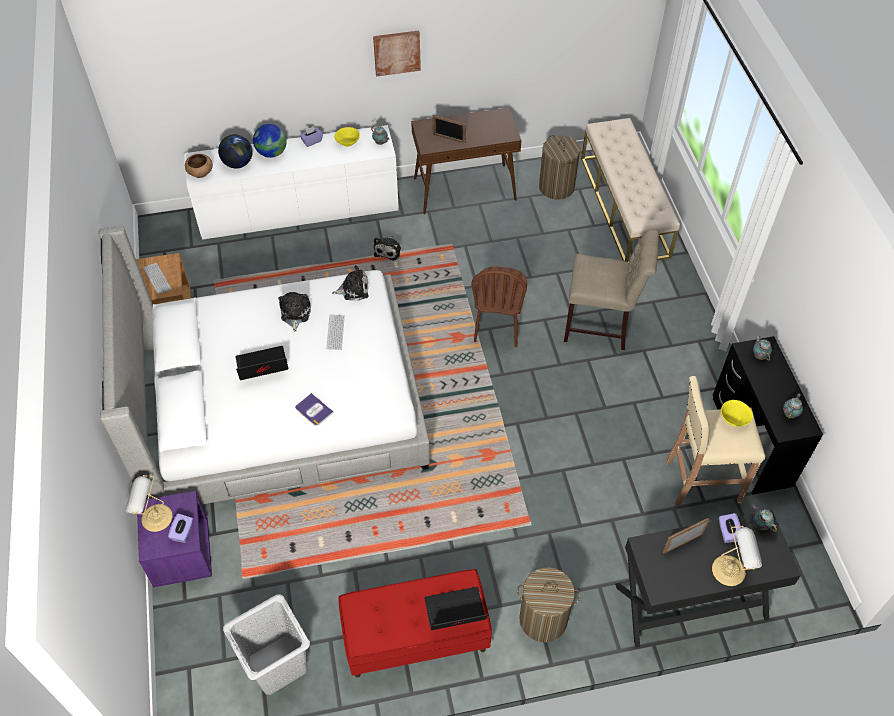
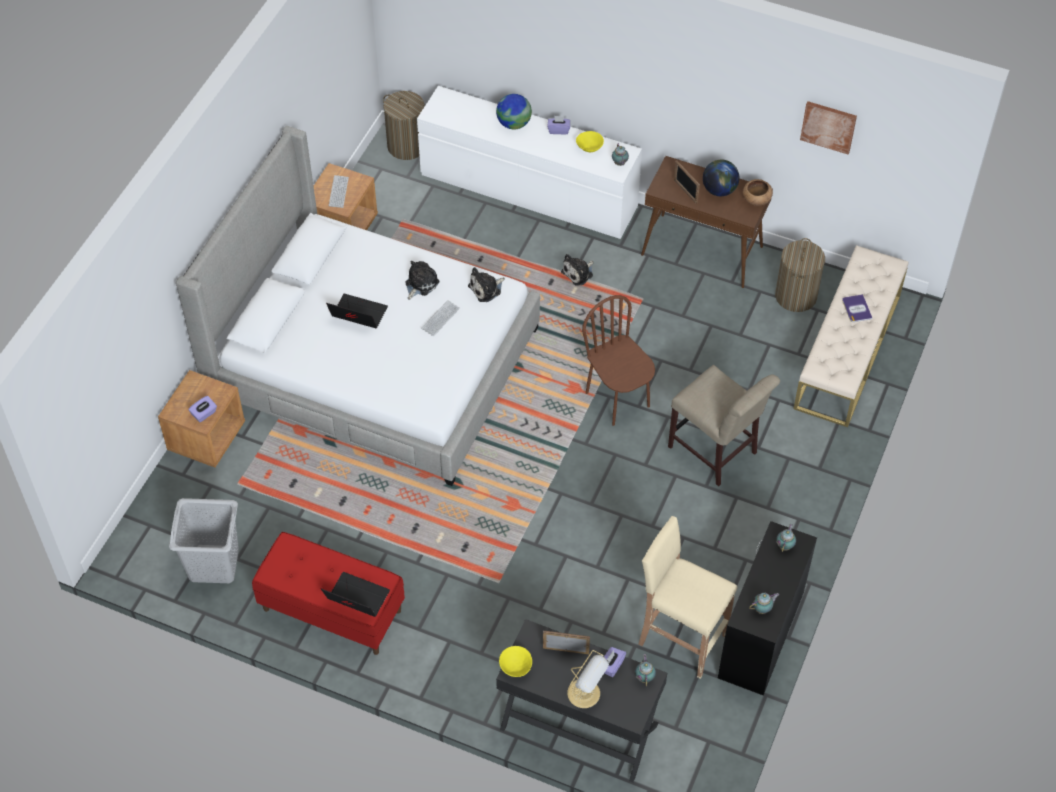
camera: 35 degrees right, 0 degrees up
(155, 518) = (192, 390): table lamp -> none
(181, 554) = (206, 437): purple nightstand -> brown nightstand
(200, 172) = (437, 112): brown bowl -> brown bowl (756, 199)
(238, 163) = (476, 119): globe -> globe (719, 190)
(313, 410) = (370, 374): book -> book (856, 309)
(353, 289) = (486, 289): plush toy -> plush toy turned 120 degrees clockwise
(397, 52) = (662, 83): picture -> picture (828, 126)
(497, 327) = (618, 399): brown chair -> brown chair turned 105 degrees clockwise
(543, 619) = (443, 661): laundry basket -> laundry basket (406, 146)
(734, 420) = (708, 585): yellow bowl -> yellow bowl (515, 668)

